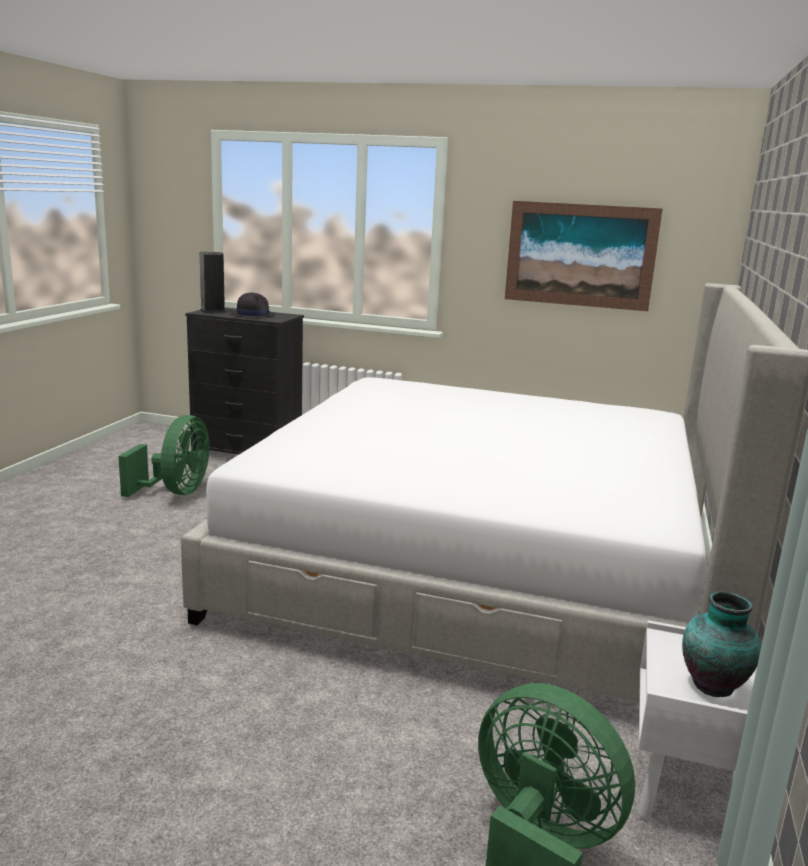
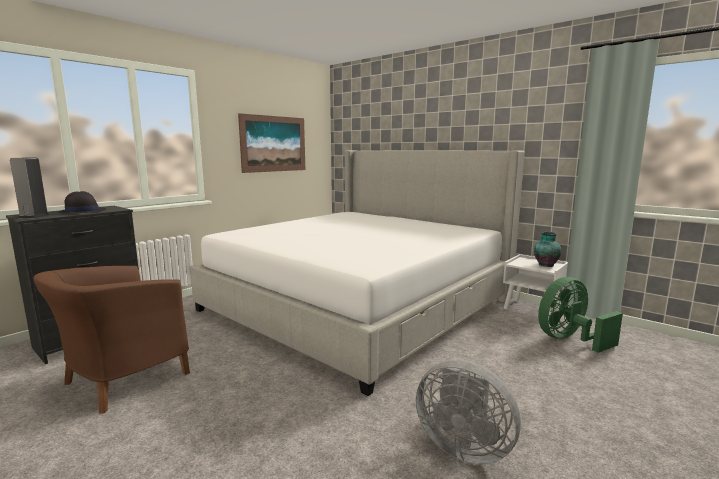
camera: 65 degrees left, 5 degrees down
(93, 711) = (463, 446): none -> grey fan
(176, 492) = (122, 380): green fan -> brown armchair

